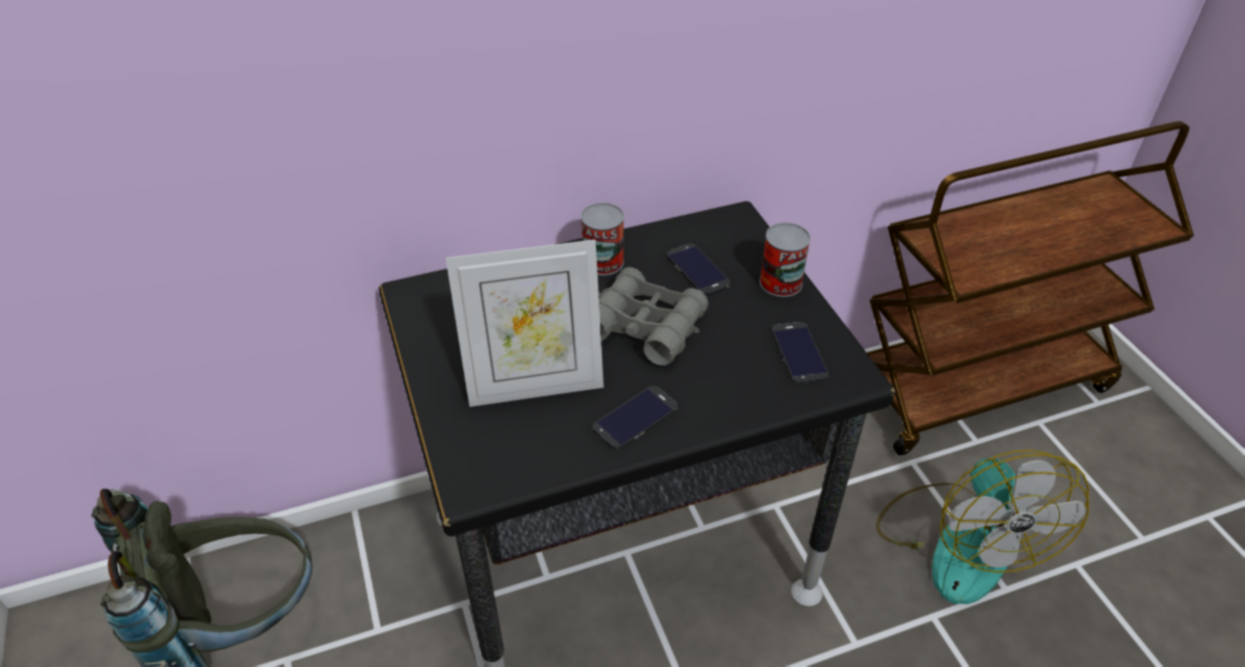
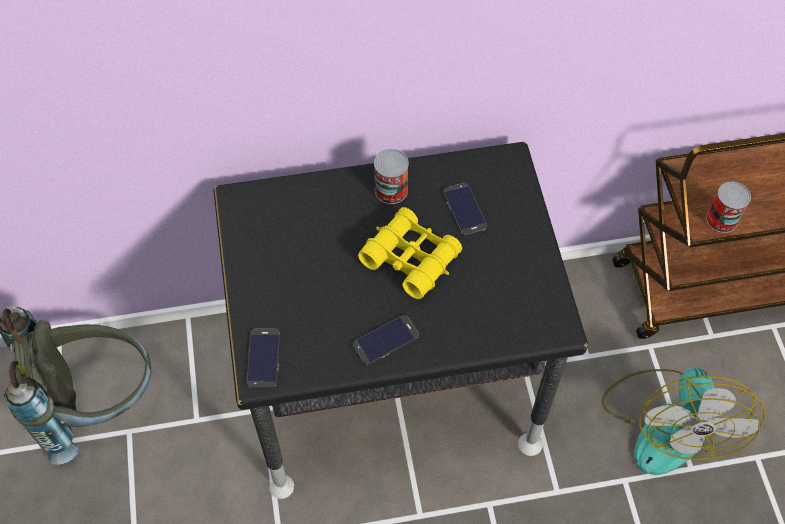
camera: 10 degrees right, 15 degrees up
(535, 386) = (318, 301): picture frame -> none
(644, 326) = (410, 258): grey binoculars -> yellow binoculars
(780, 282) = (528, 232): can -> can (722, 219)
(799, 353) = (523, 301): phone -> phone (263, 358)

